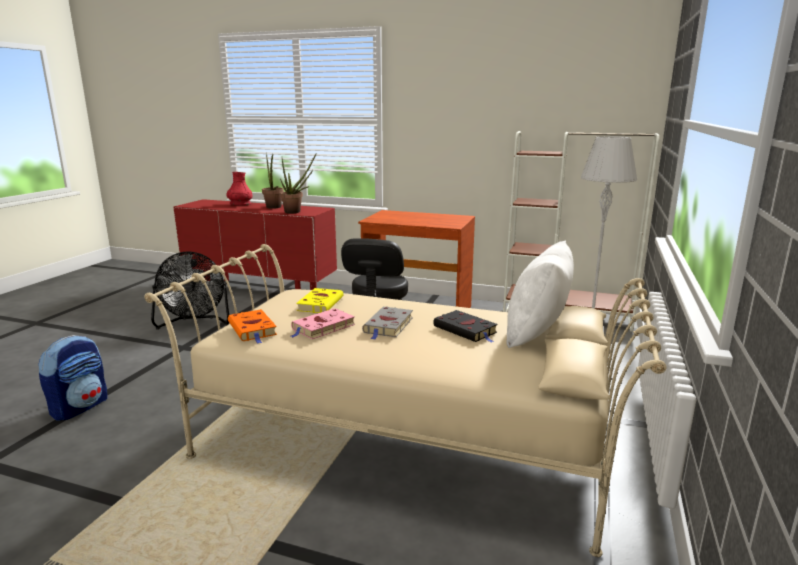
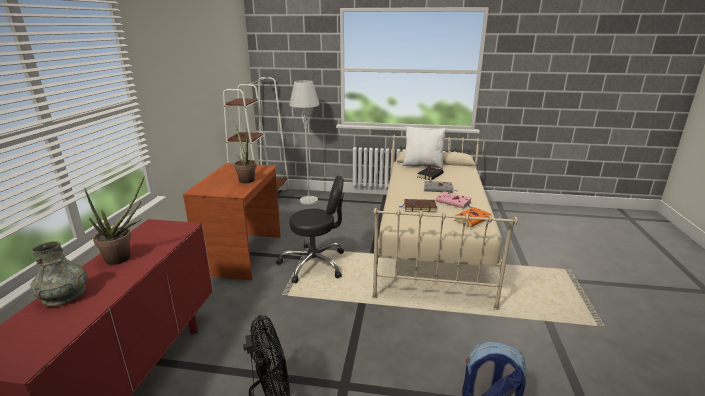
camera: 100 degrees left, 5 degrees up
(240, 204) = (65, 296): red vase -> grey vase
(296, 211) = (166, 236): potted plant -> potted plant (245, 179)
(320, 303) = (418, 208): yellow book -> brown book

